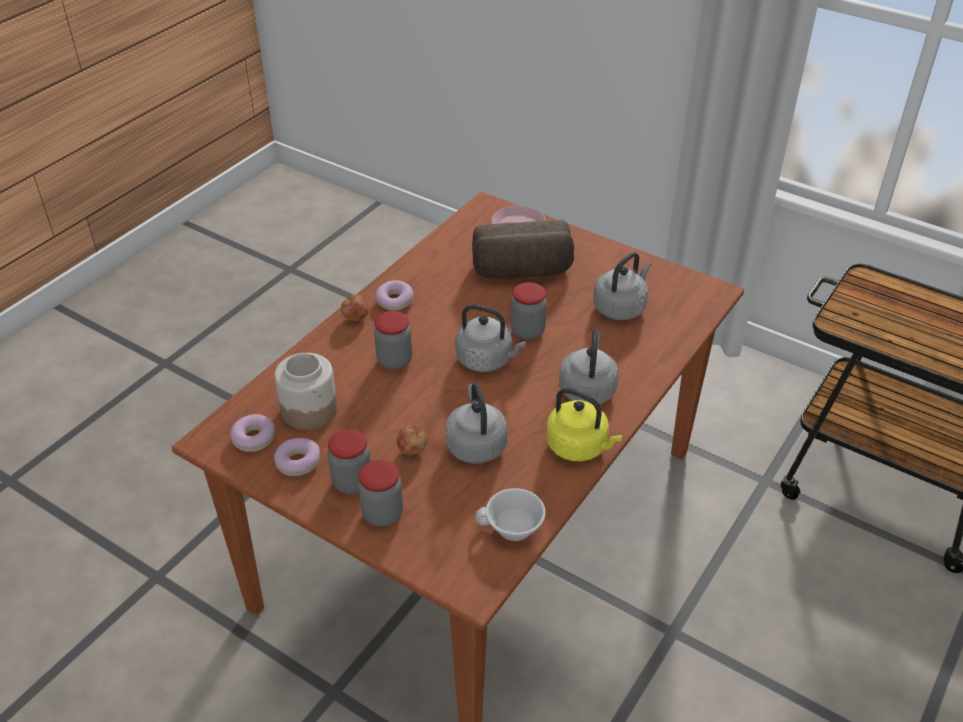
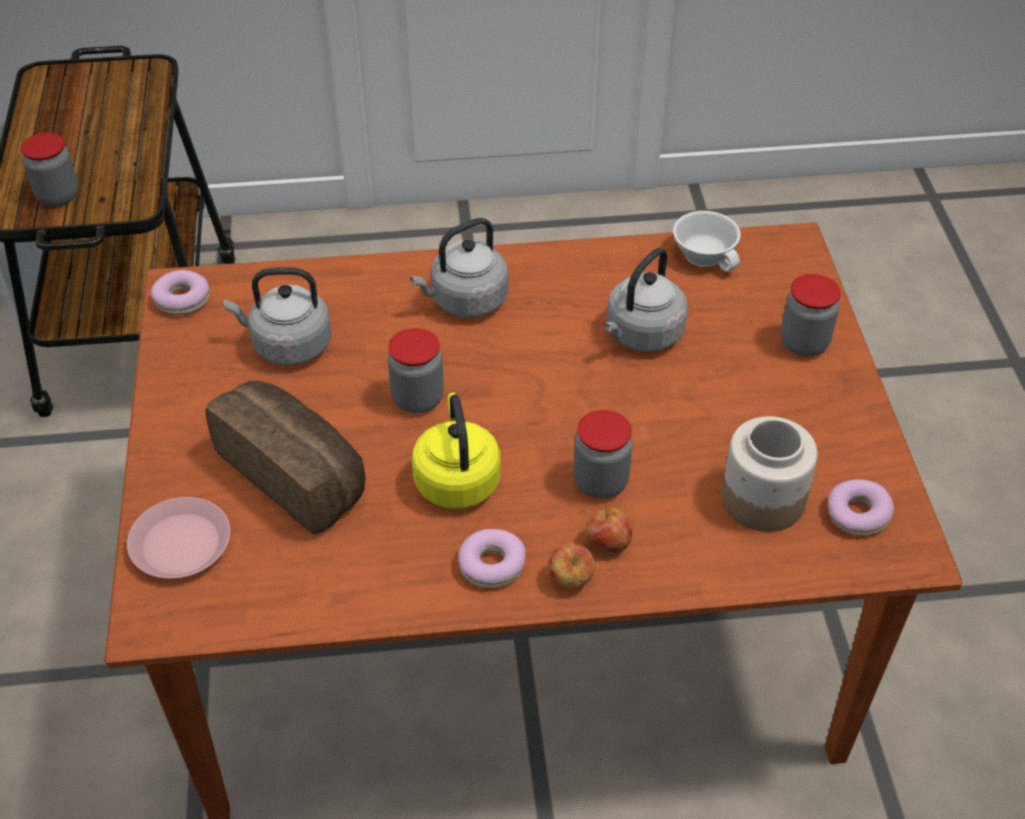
camera: 130 degrees left, 5 degrees up
(298, 462) = (834, 450): donut -> donut (182, 299)
(352, 482) = (801, 390): jar -> jar (58, 196)
(412, 449) = (706, 375): apple -> apple (608, 544)
(487, 360) = (507, 402): grey kettle -> none
(579, 447) = (557, 265): yellow kettle -> yellow kettle (456, 479)

